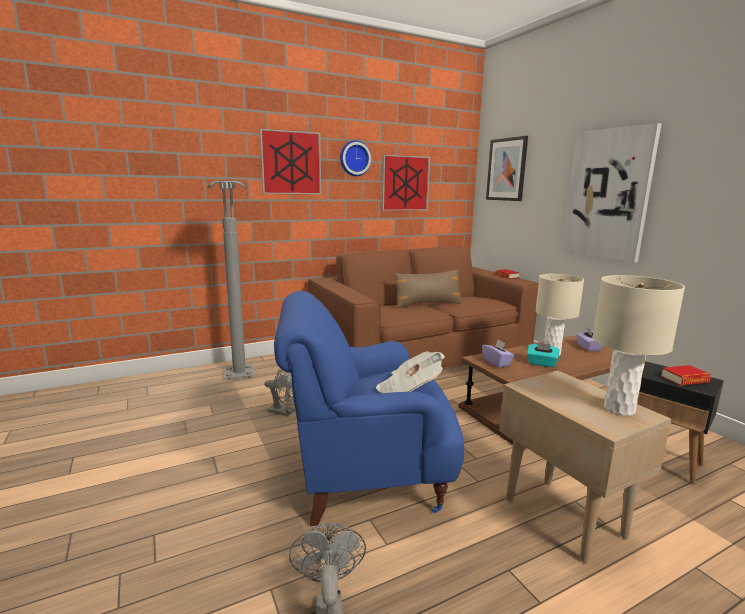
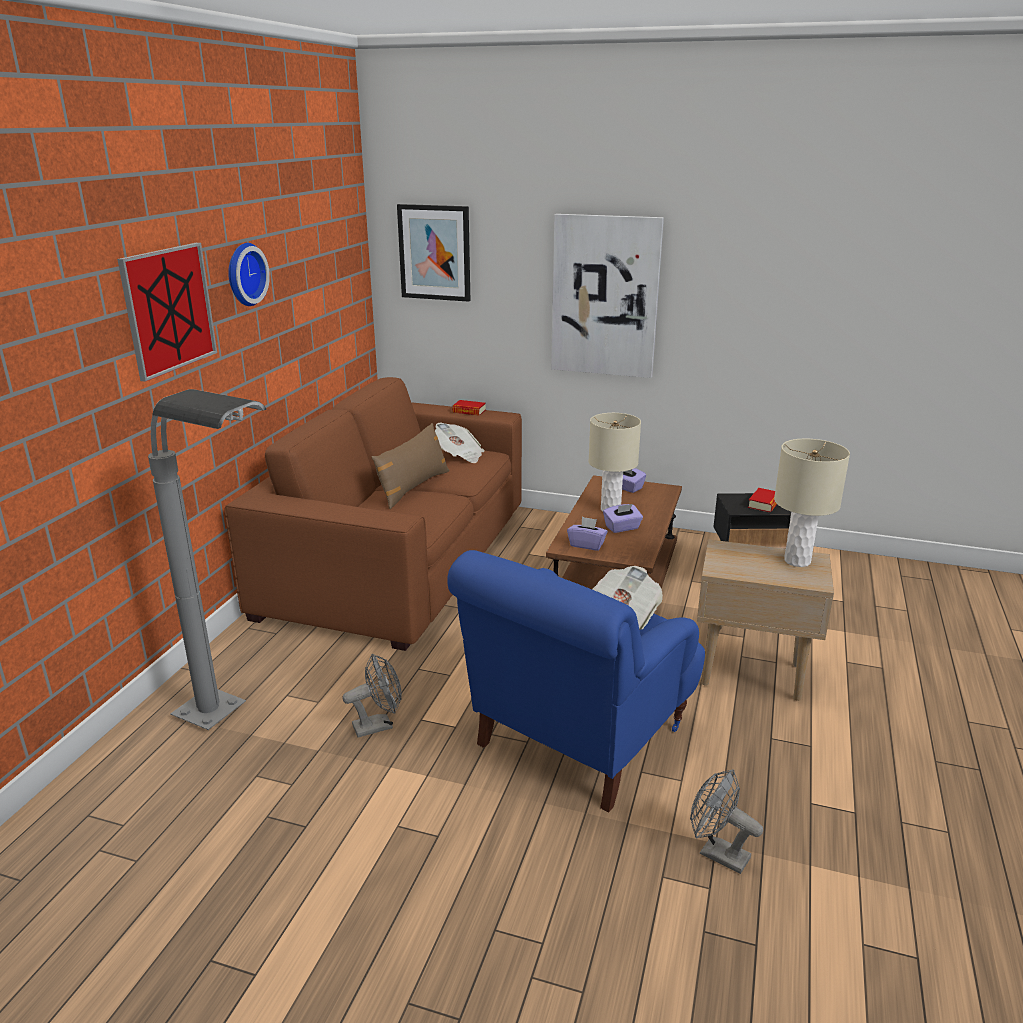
camera: 45 degrees left, 10 degrees up
(405, 183) = (303, 296): picture -> none
(481, 299) = (459, 455): none -> newspaper
(541, 363) = (622, 528): turquoise tissue box -> purple tissue box

